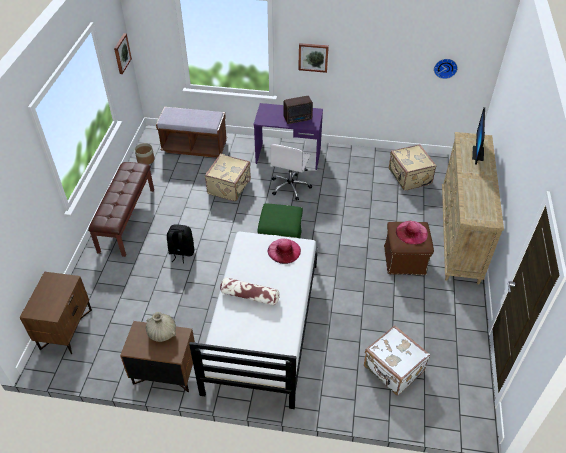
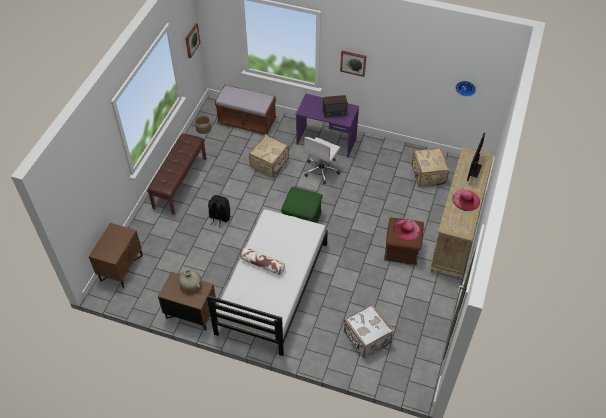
camera: 10 degrees right, 5 degrees up
(284, 251) = (297, 231): pink hat -> pink hat (466, 200)

